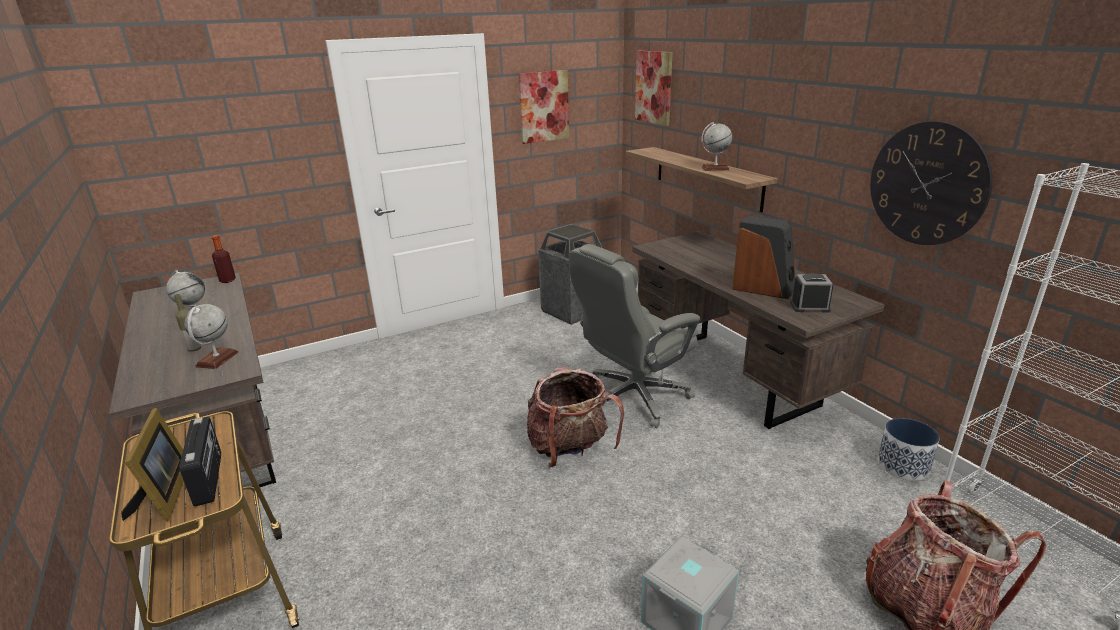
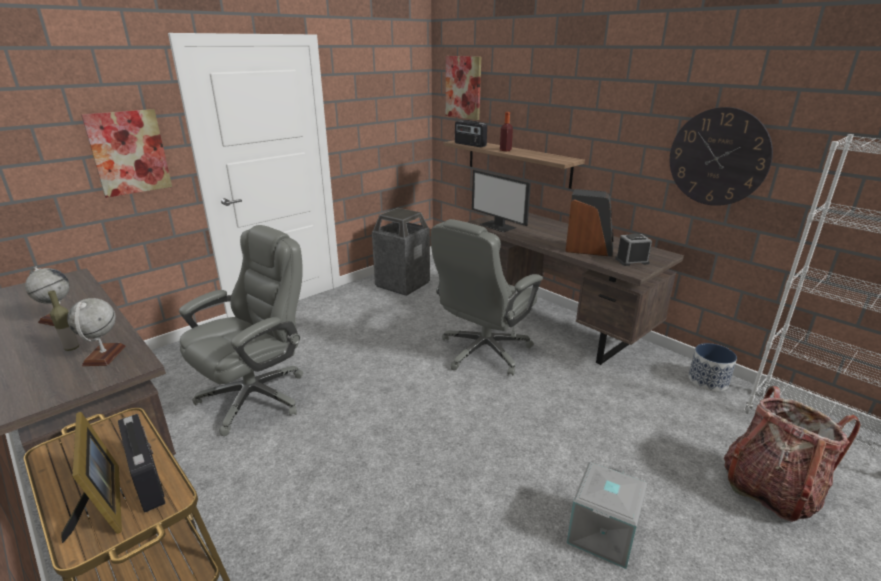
camera: 15 degrees left, 0 degrees up
(227, 280) = (78, 277): bottle -> bottle (505, 150)
(379, 417) = (256, 396): none -> grey office chair
(543, 106) = (369, 103): picture -> picture (129, 152)
(570, 449) = (447, 402): backpack -> none
(653, 155) = (470, 144): none -> radio
(670, 253) = (498, 226): none -> monitor
(715, 168) = (529, 153): globe -> none

